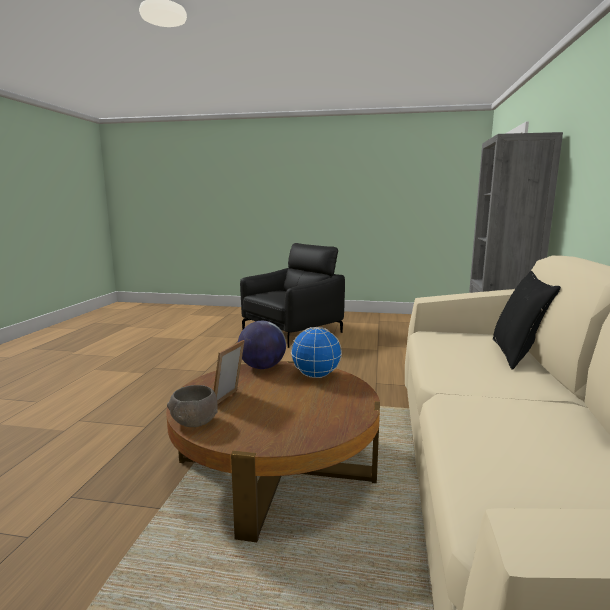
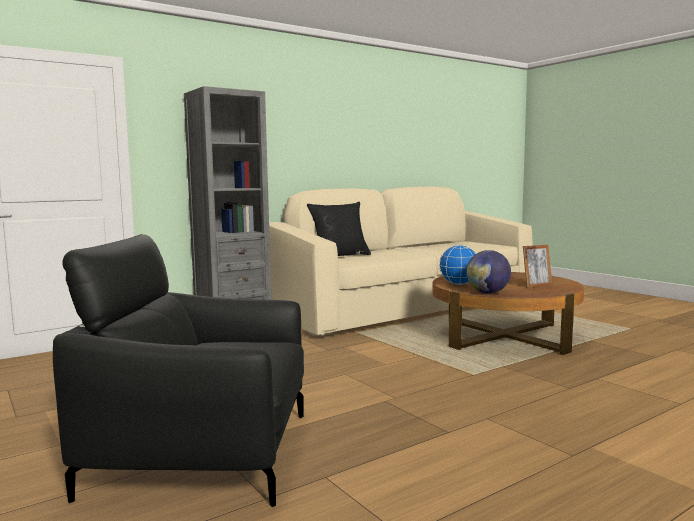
camera: 135 degrees left, 5 degrees down
(194, 422) = (567, 283): grey bowl -> none

